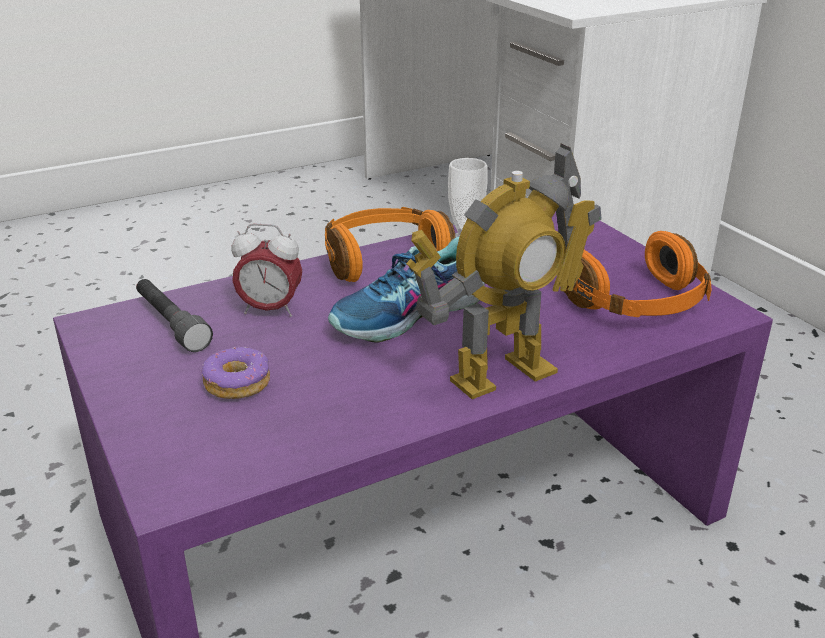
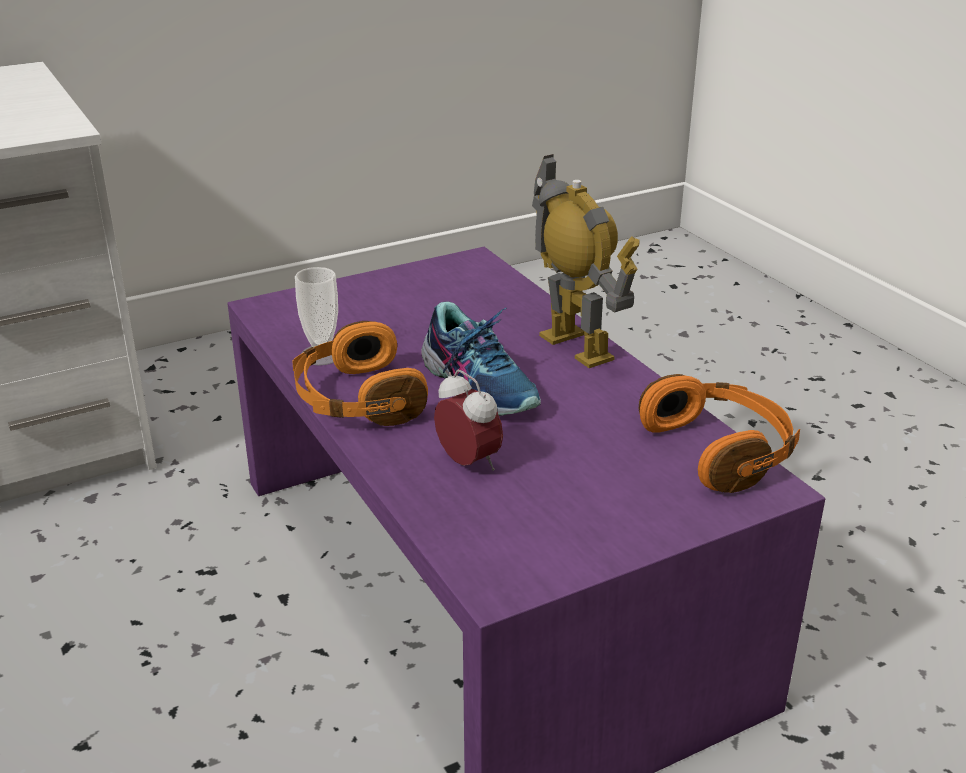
camera: 90 degrees left, 0 degrees up
(171, 324) = (500, 525): grey flashlight -> none
(238, 383) = (610, 470): donut -> none
(270, 310) = (468, 463): alarm clock -> alarm clock turned 45 degrees counterclockwise
(638, 304) = (462, 287): orange headphones -> orange headphones (721, 451)

